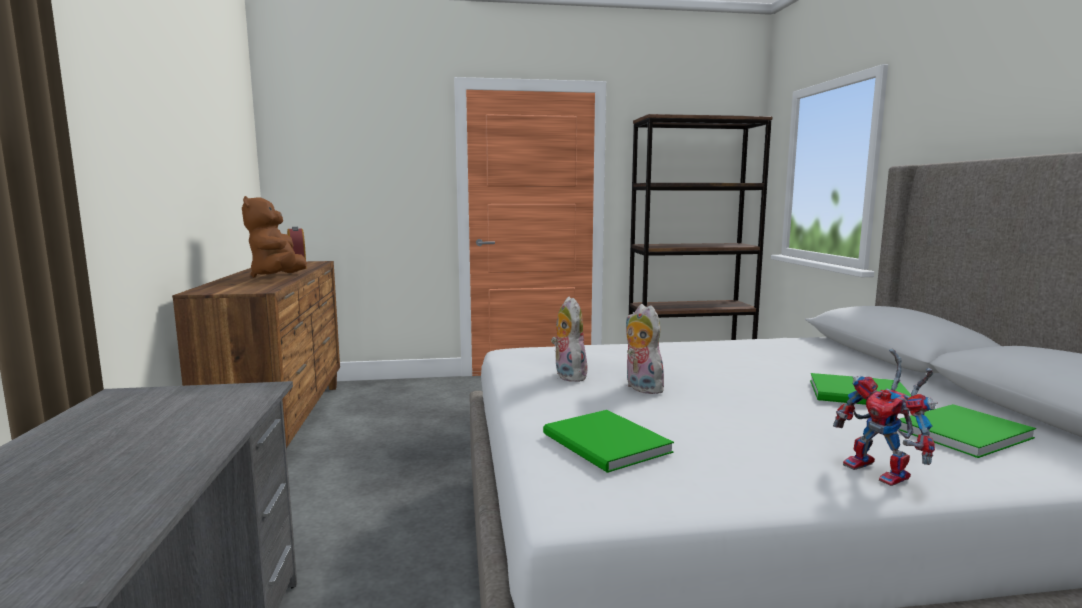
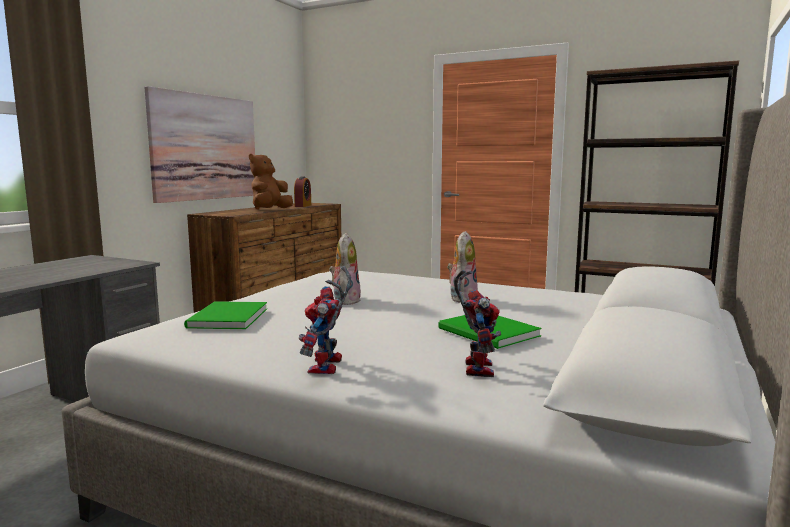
camera: 35 degrees right, 0 degrees up
(177, 186) = (205, 147): none -> picture
(567, 376) = (322, 287): plush toy -> plush toy (462, 298)
(957, 433) = (475, 367): green book -> toy robot

